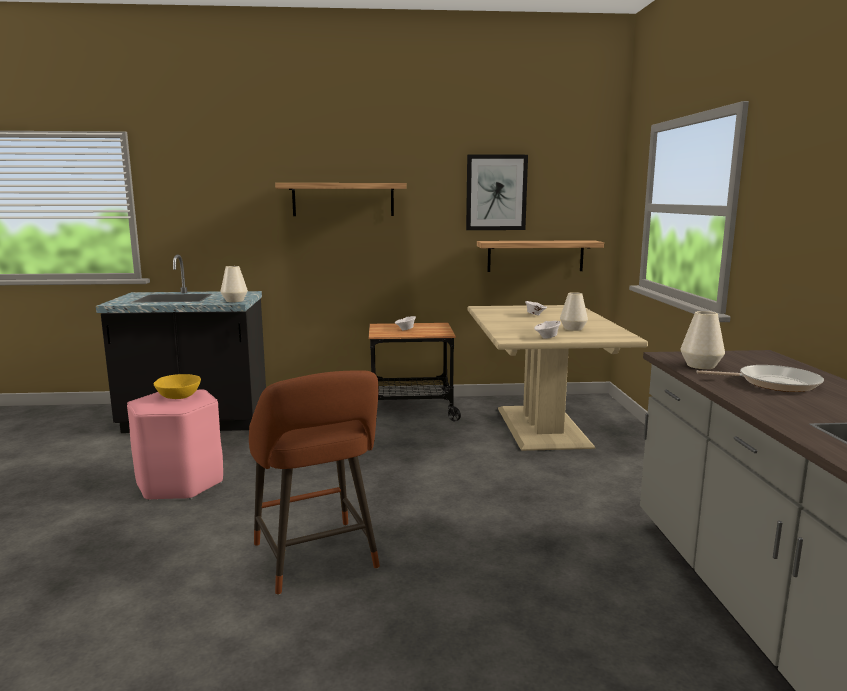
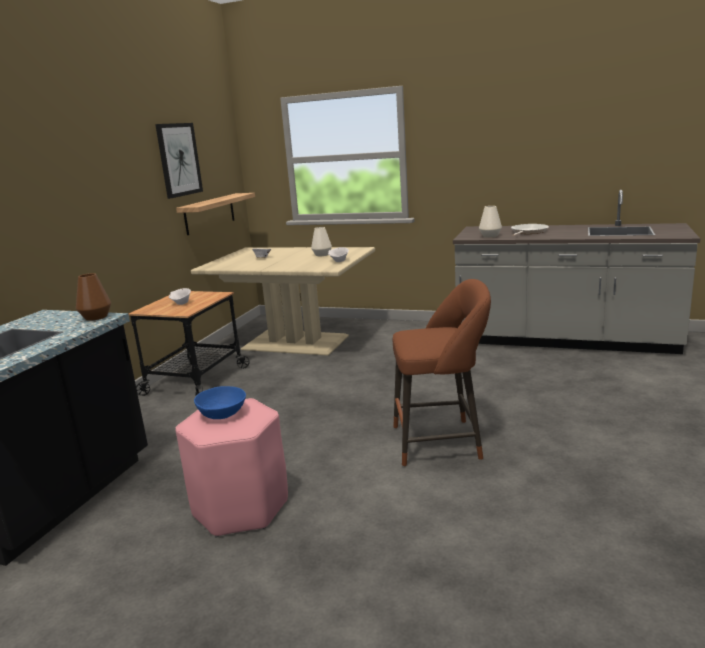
camera: 65 degrees left, 5 degrees up
(179, 396) = (222, 414): yellow bowl -> blue bowl
(234, 301) = (96, 317): white vase -> brown vase
(343, 199) = (72, 181): shelf -> none

